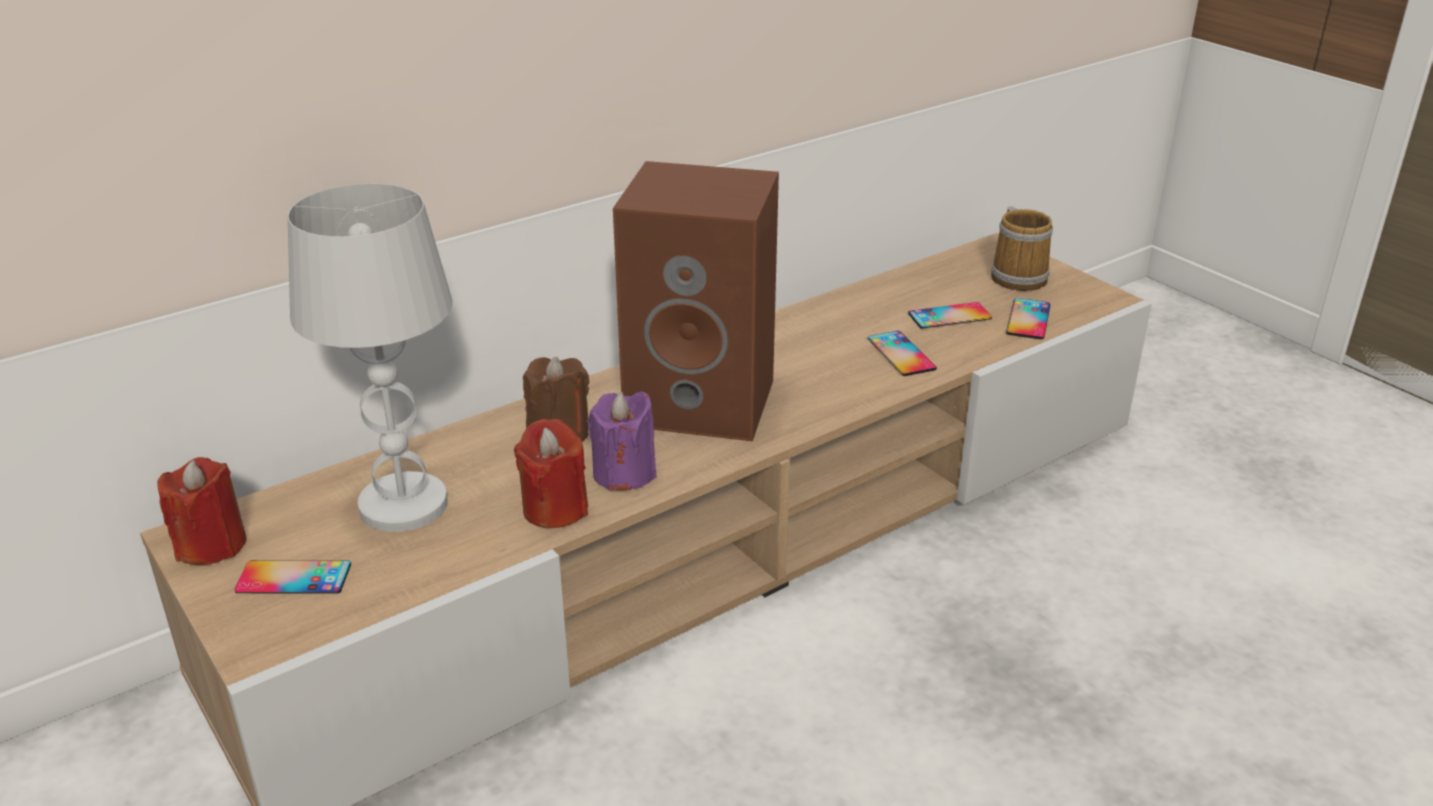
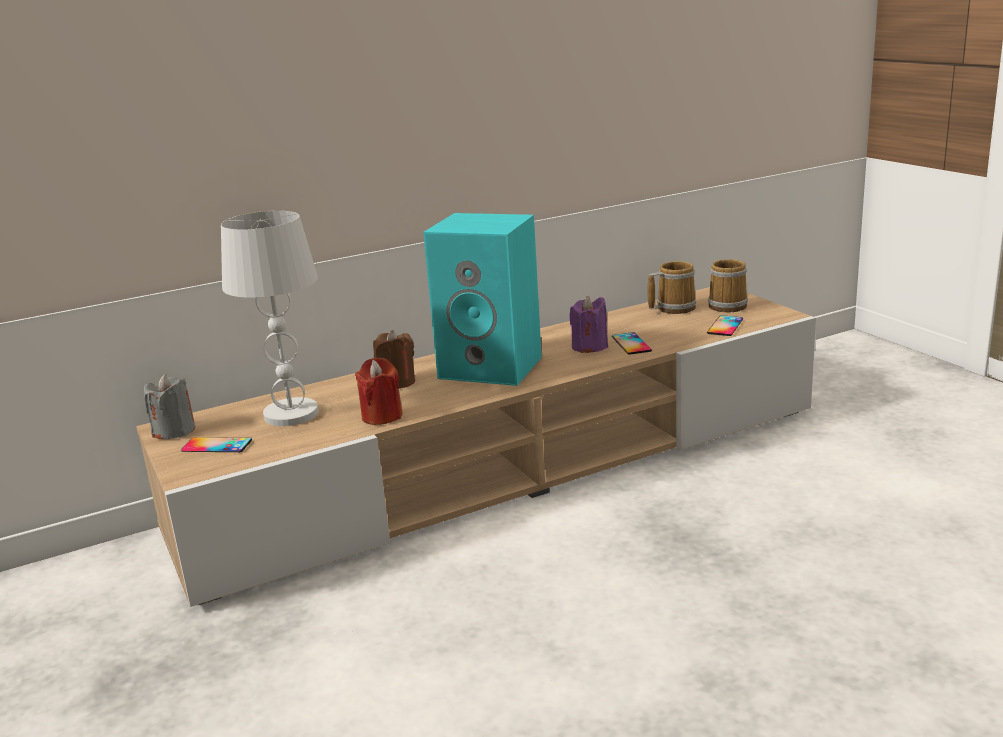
camera: 10 degrees right, 10 degrees down
(211, 545) = (174, 431): red candle -> grey candle
(624, 473) = (430, 400): purple candle -> purple candle (589, 347)
(704, 401) = (493, 367): brown speaker -> turquoise speaker
(940, 280) = (673, 308): none -> mug
(949, 316) = (671, 325): phone -> none

